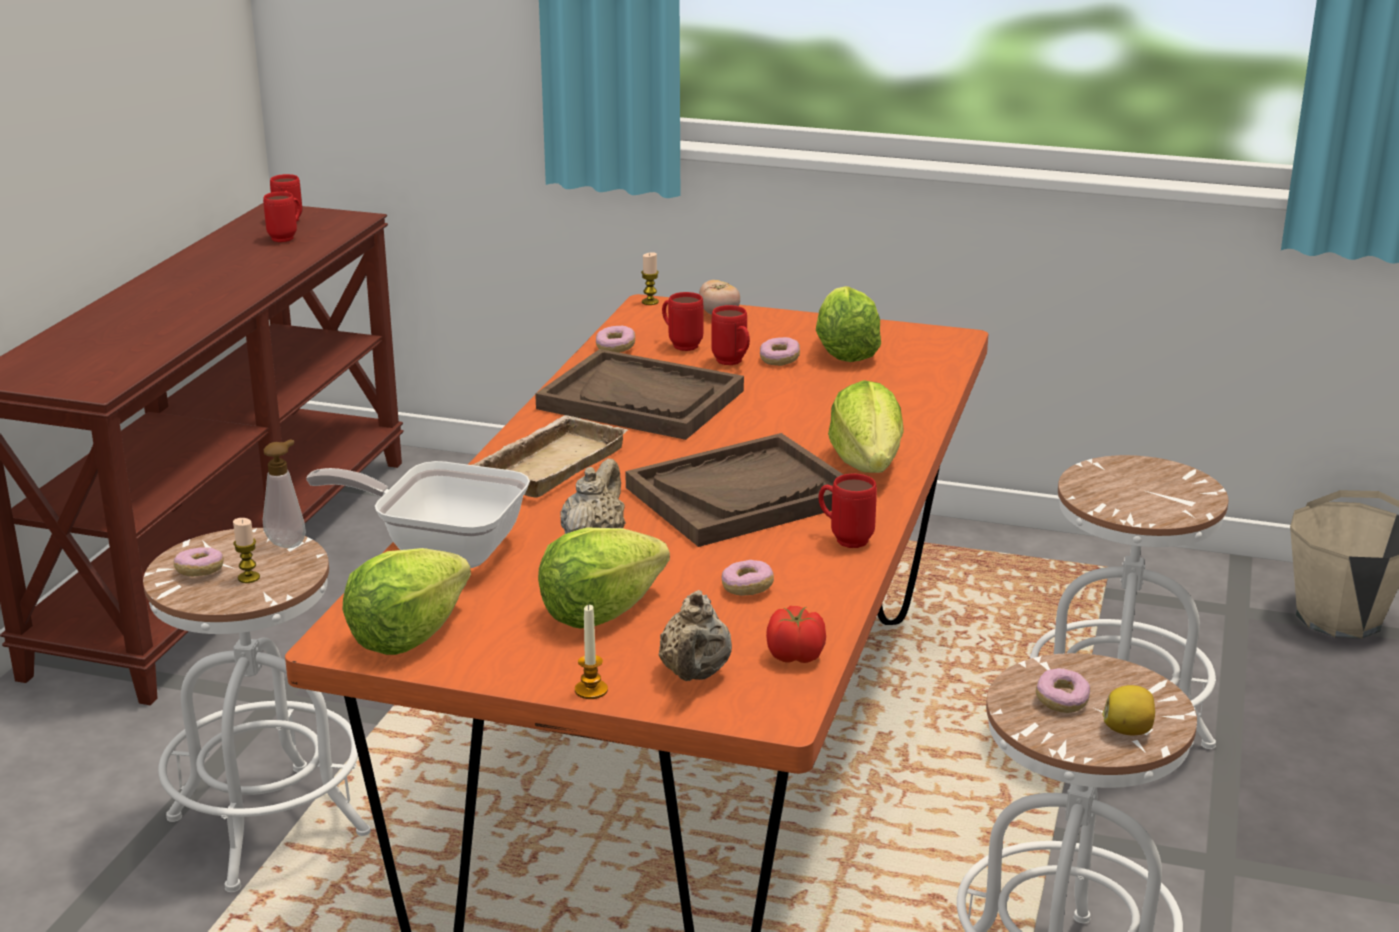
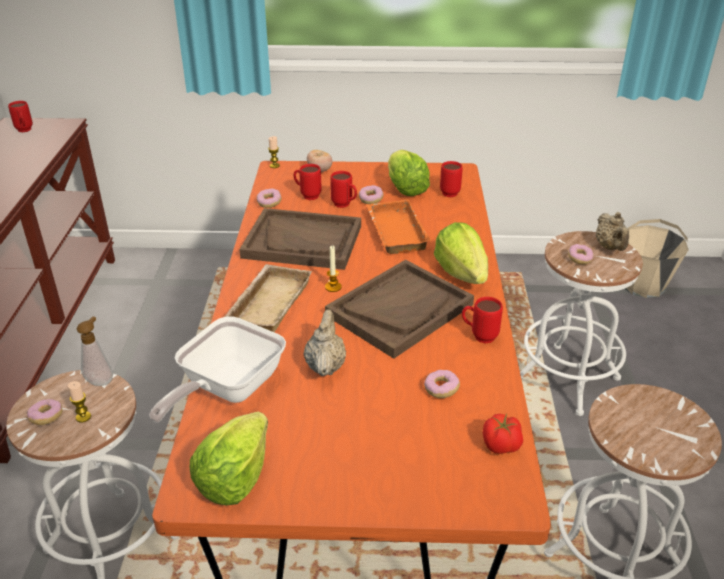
camera: 15 degrees left, 10 degrees up
(287, 237) = (28, 143): red mug -> red mug (451, 192)
(441, 548) = (226, 390): frying pan -> frying pan turned 60 degrees counterclockwise
(591, 690) = (384, 506): candle -> candle (333, 287)
(600, 611) = (357, 428): lettuce -> none
(694, 674) = (445, 476): beige teapot -> beige teapot (610, 248)
(792, 403) = (394, 231): none -> orange tray
(1061, 701) = (636, 426): donut -> donut (579, 259)
(1128, 730) = (685, 442): lemon -> none

